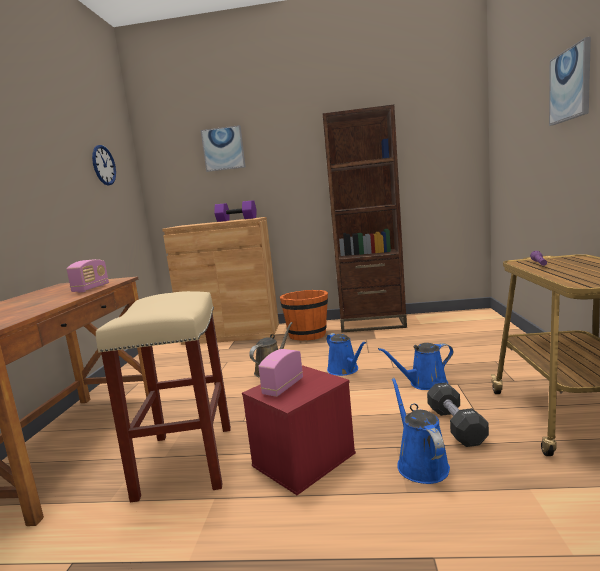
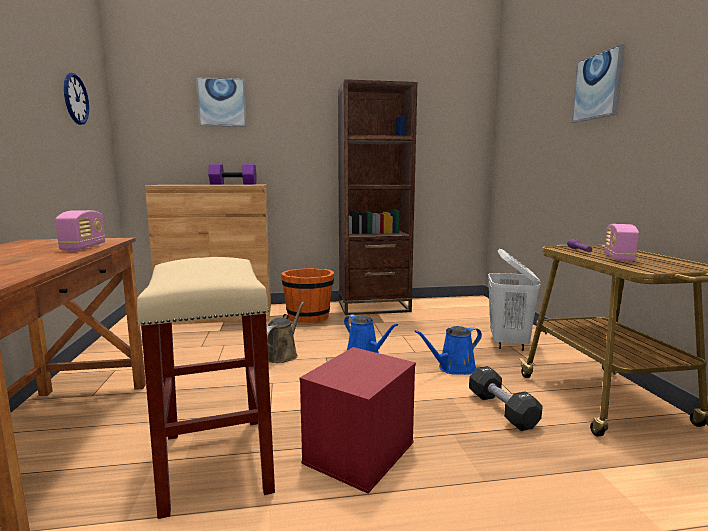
camera: 15 degrees left, 0 degrees up
(283, 387) = (346, 371): radio -> radio (618, 258)
(420, 463) = (484, 450): blue watering can -> none
(494, 358) = (508, 343): none -> white laundry basket

